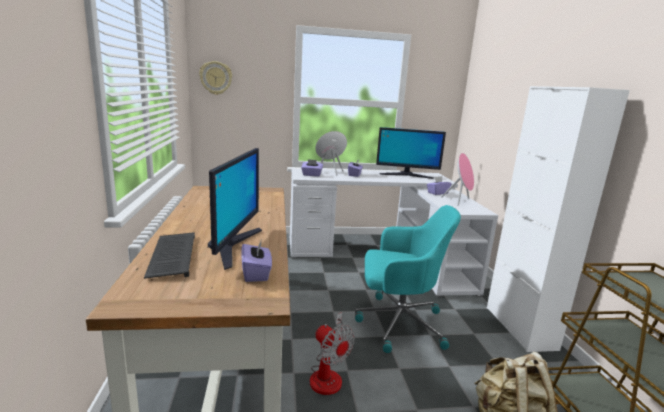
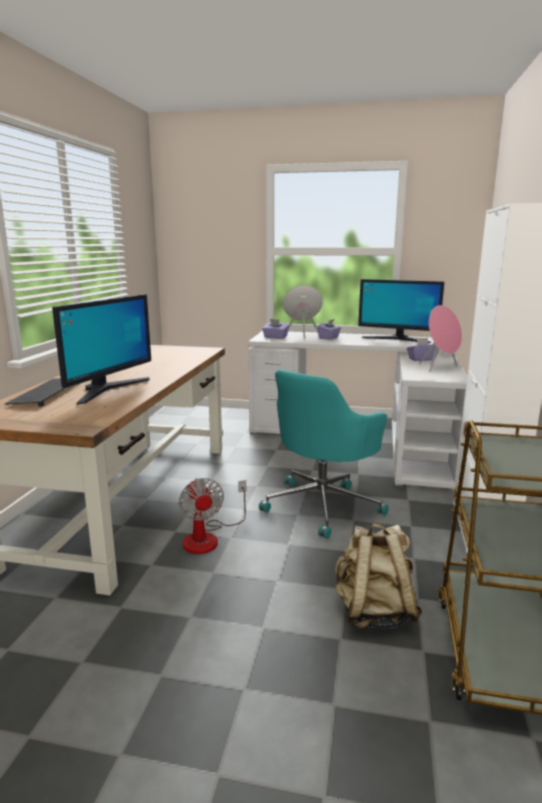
camera: 20 degrees right, 0 degrees up
(216, 78) = (182, 232): wall clock -> none
(256, 273) = (101, 409): purple tissue box -> none
(398, 323) = (323, 505): turquoise office chair -> turquoise office chair turned 105 degrees clockwise

